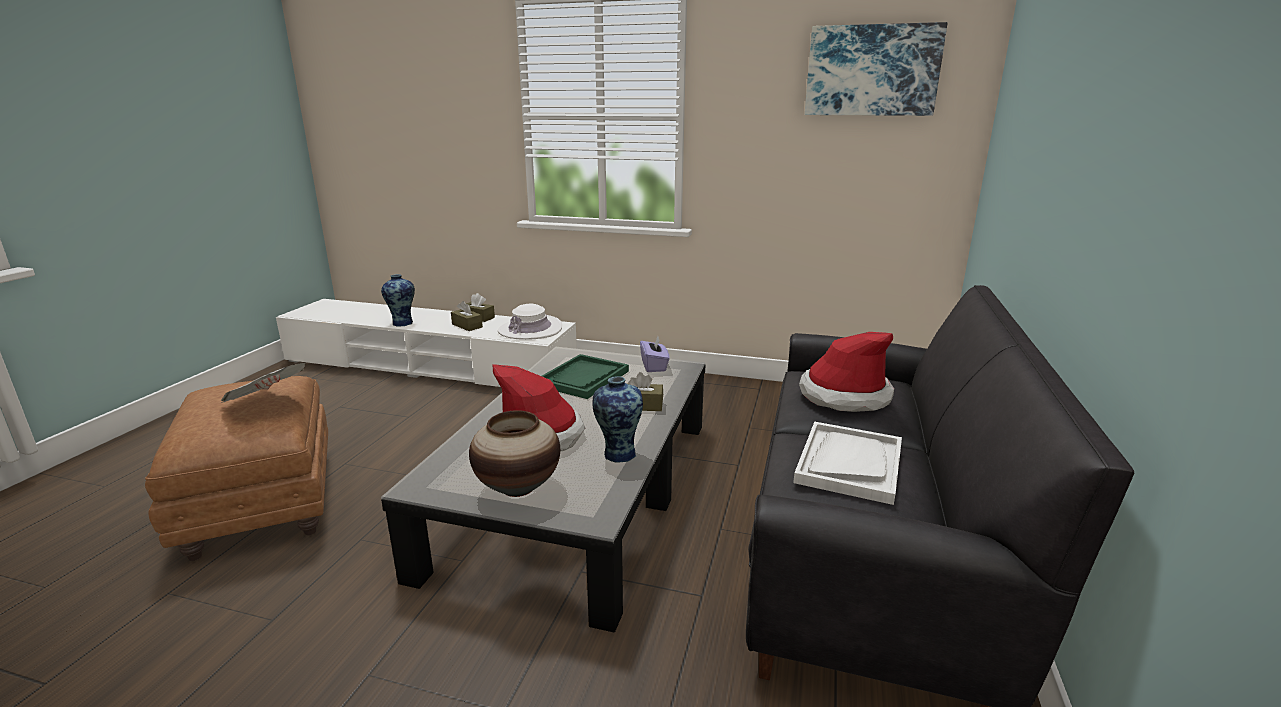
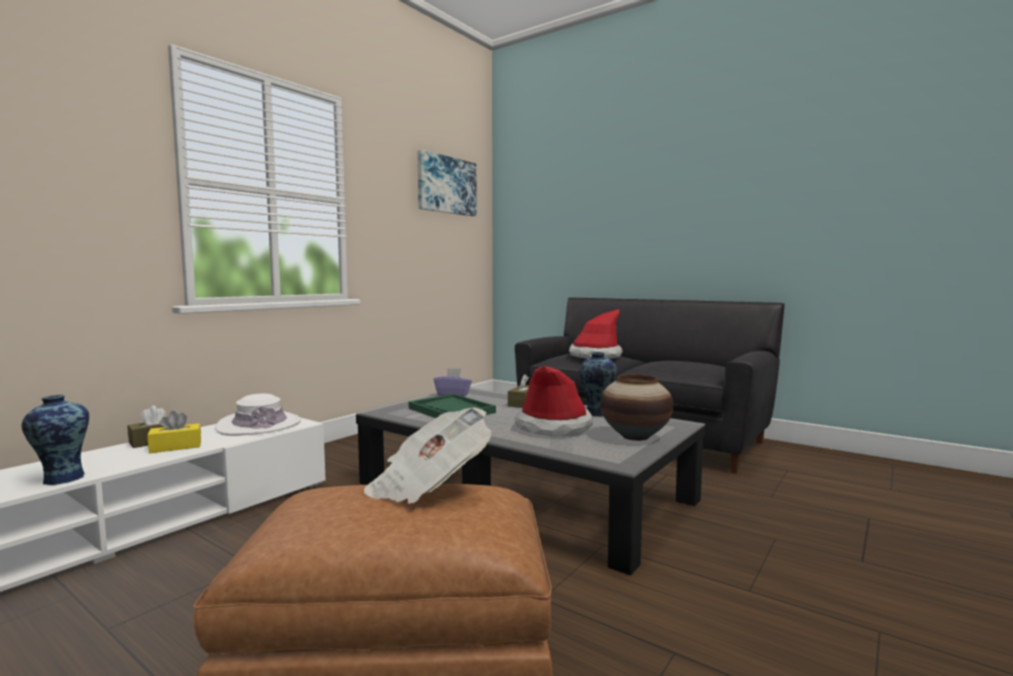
camera: 70 degrees left, 15 degrees down
(467, 325) = (175, 447): brown tissue box -> yellow tissue box
(849, 463) = (675, 363): white tray -> none

